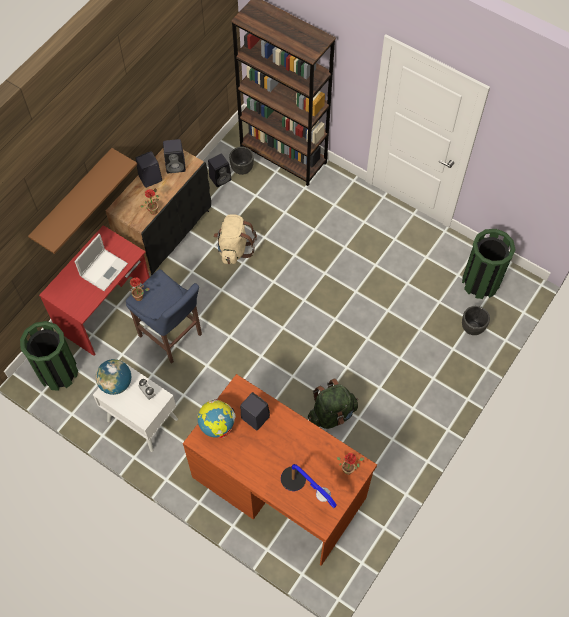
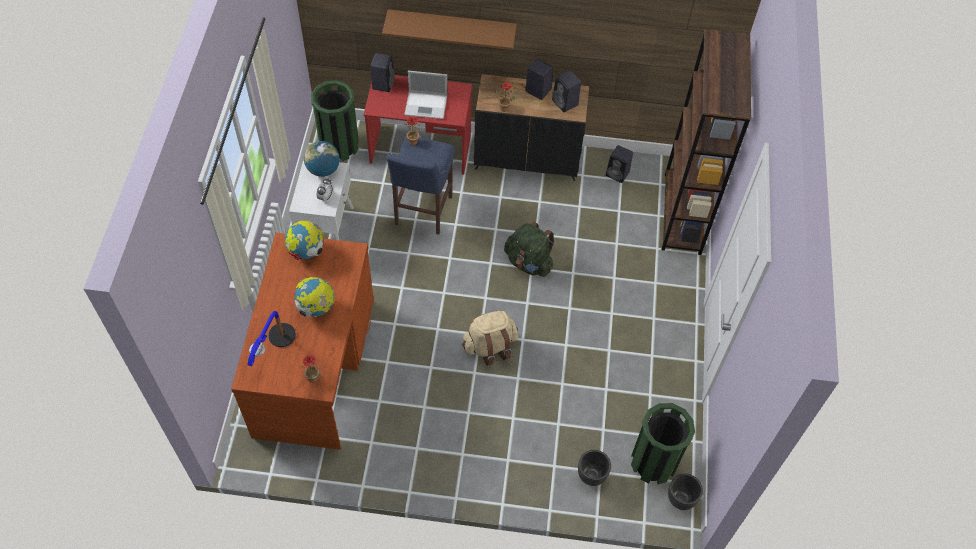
camera: 60 degrees right, 5 degrees down
(234, 248) = (547, 219): beige backpack -> beige backpack (490, 346)
(242, 169) = (641, 186): black planter -> black planter (681, 499)
(254, 417) = (330, 276): black speaker -> black speaker (383, 83)
(279, 440) = (316, 307): none -> globe
(332, 414) = (415, 381): green backpack -> green backpack (528, 262)

